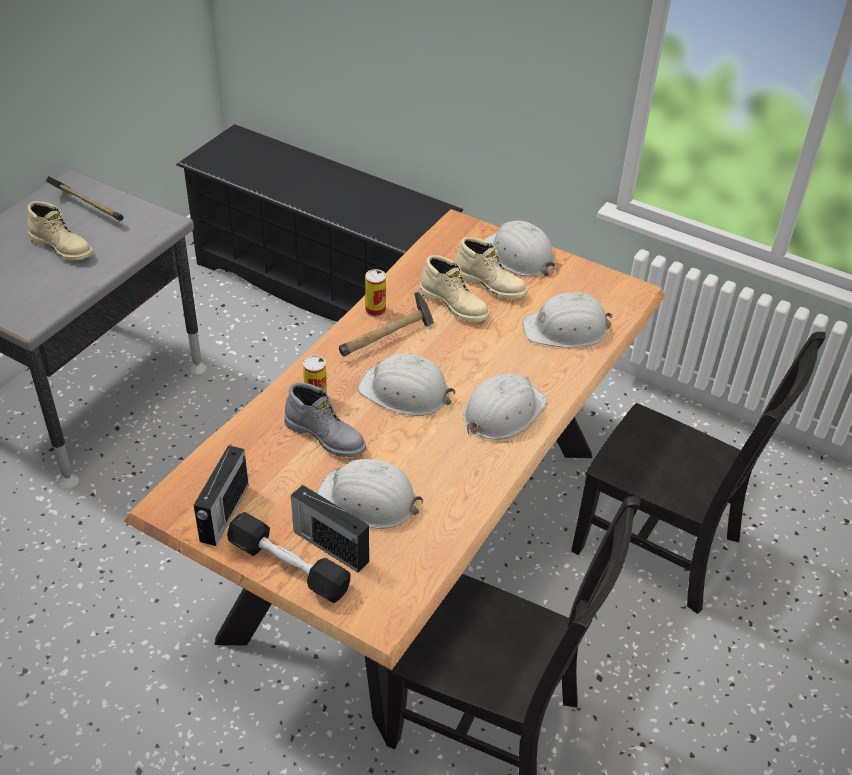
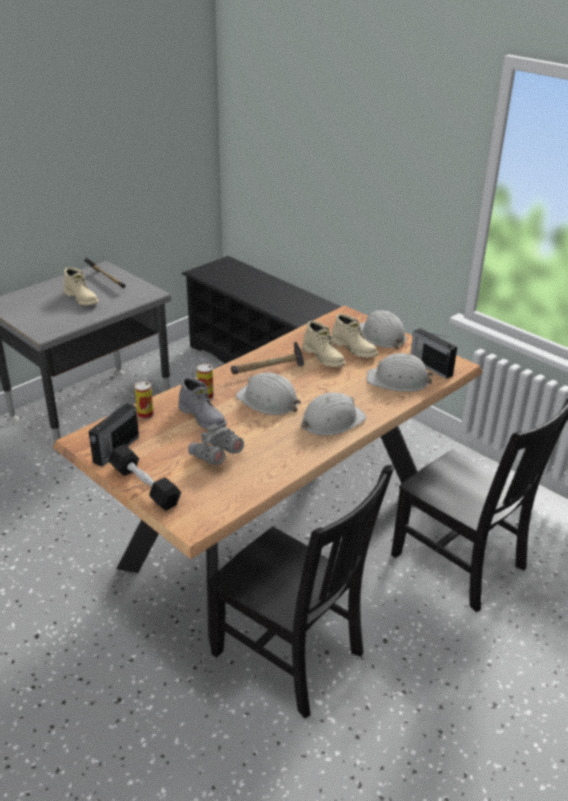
camera: 15 degrees right, 10 degrees down
(329, 545) = (177, 478): radio -> radio (430, 366)
(368, 500) = (215, 457): white hard hat -> grey binoculars
(375, 310) = (267, 354): can -> can (145, 415)

